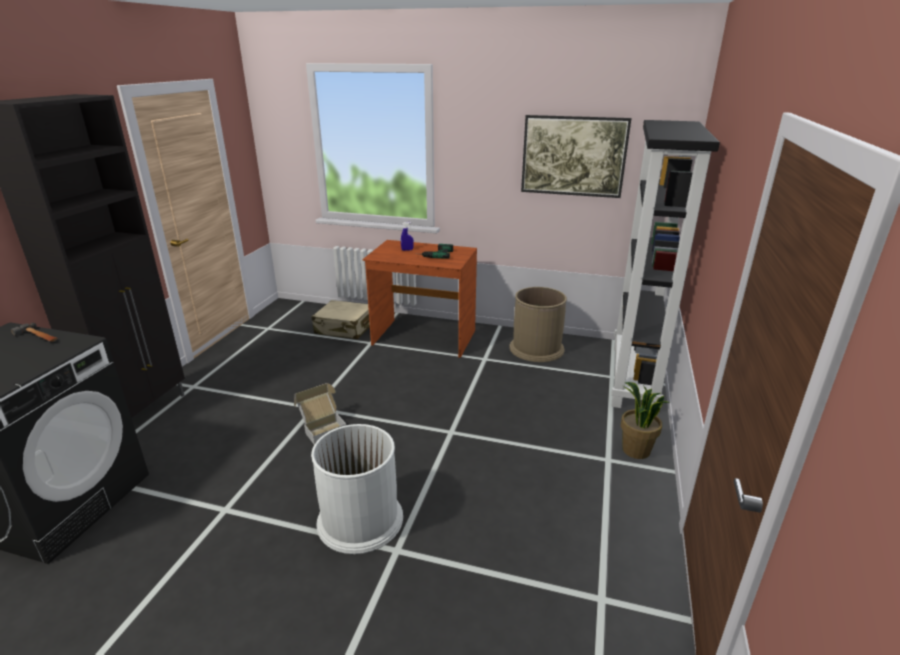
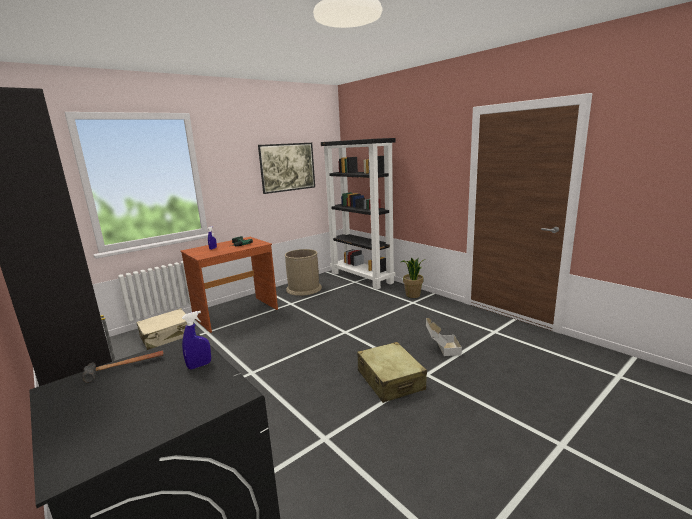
camera: 55 degrees left, 10 degrees down
(35, 363) = (199, 365): none -> blue spray bottle
(322, 428) = (282, 374): cardboard box -> cardboard box (441, 349)
(360, 519) = (390, 380): white trash can -> beige suitcase

